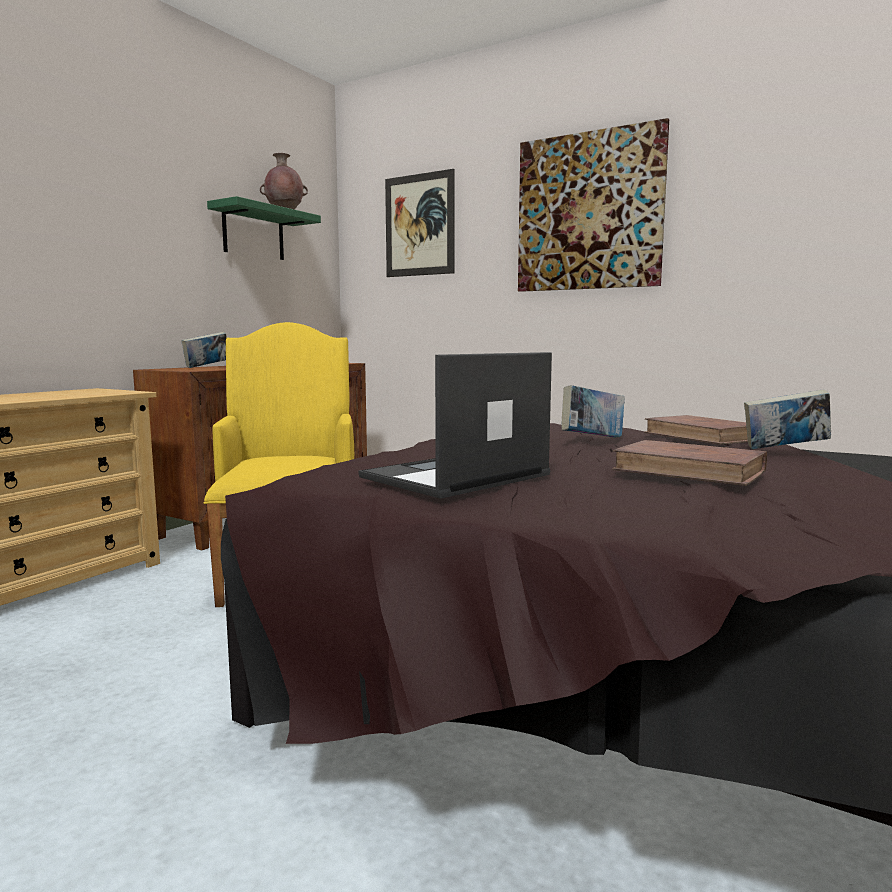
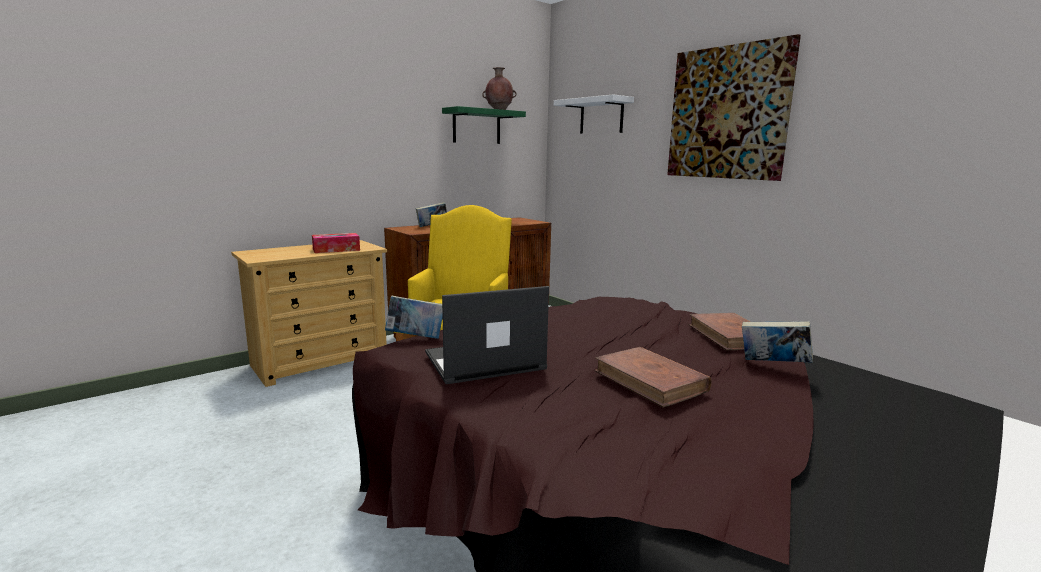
camera: 20 degrees right, 5 degrees up
(72, 395) = (336, 250): none -> tissue box
(419, 225) = (601, 116): picture -> white shelf
(592, 439) = (635, 328): book -> book (415, 338)

